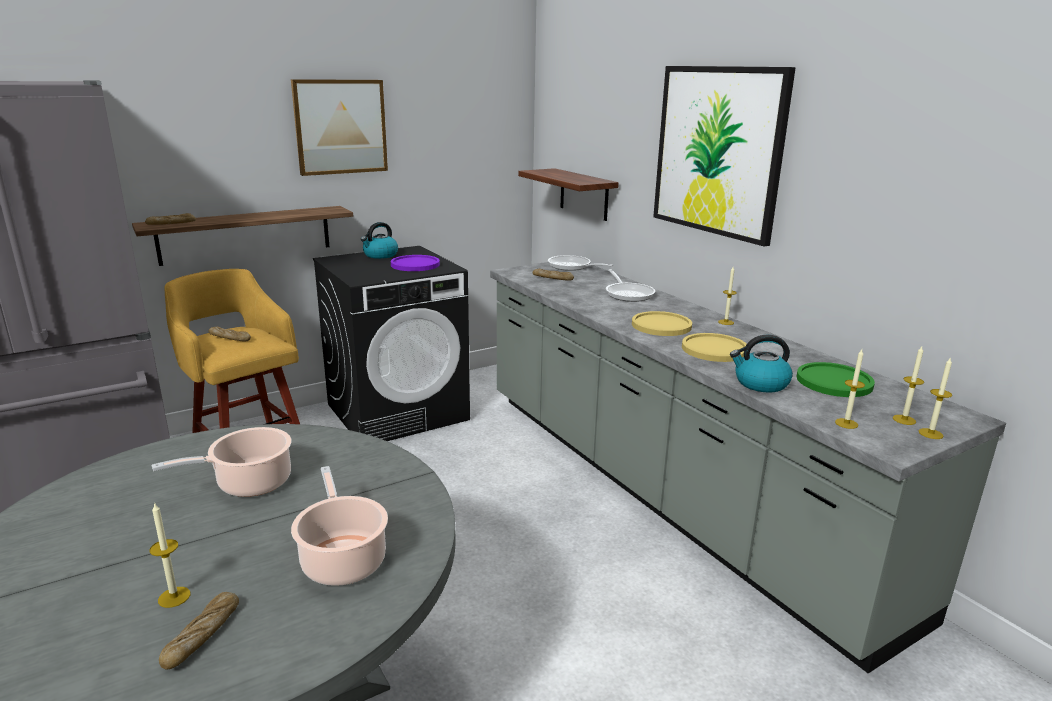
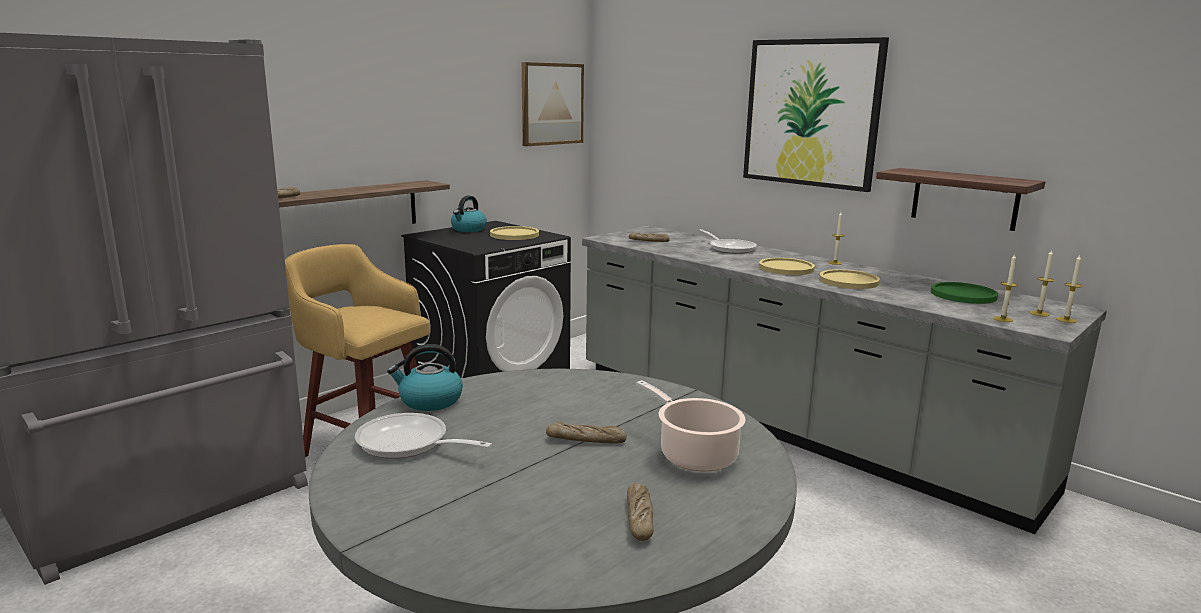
camera: 15 degrees left, 5 degrees down
(174, 597) = (578, 498): candle -> none
(230, 338) = (356, 314): bread -> bread (586, 440)
(249, 483) = (540, 415): cooking pot -> none
(340, 127) = (428, 100): picture -> picture (551, 104)
(415, 264) = (514, 235): purple plate -> yellow plate
(572, 267) = (655, 232): frying pan -> frying pan (409, 444)
(584, 194) = (656, 163): shelf -> shelf (964, 199)
(760, 383) = (911, 300): kettle -> kettle (429, 401)

